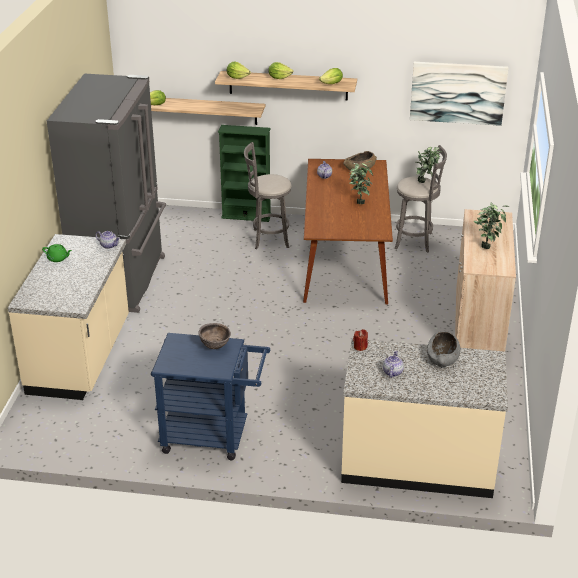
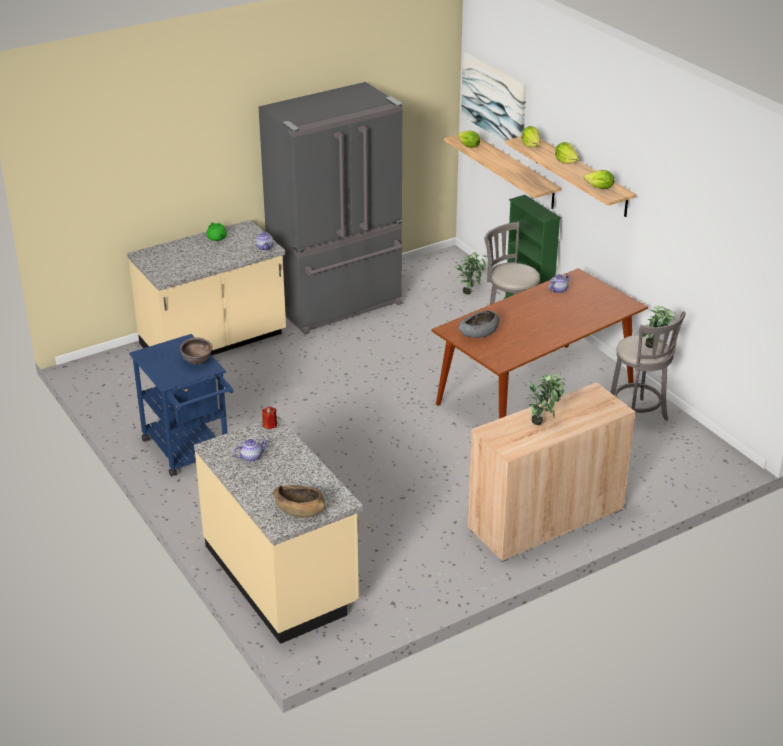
camera: 50 degrees right, 0 degrees up
(359, 168) = (604, 300): brown bowl -> brown bowl (299, 510)
(359, 201) = (542, 327): potted plant -> potted plant (470, 291)
(443, 358) = (306, 474): grey bowl -> grey bowl (478, 333)
(458, 93) = (723, 256): picture -> picture (494, 100)

